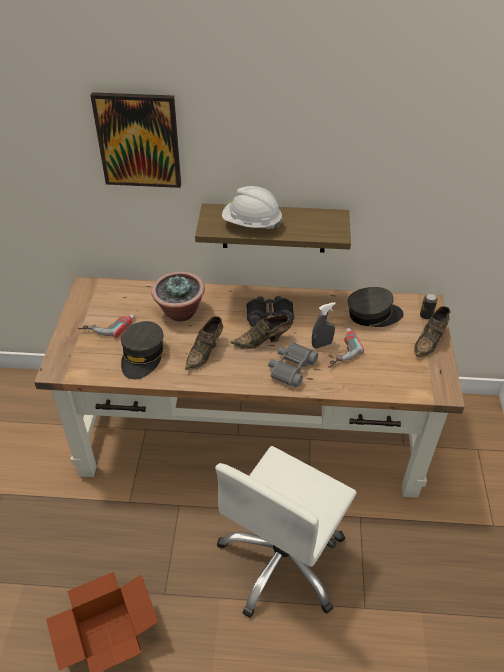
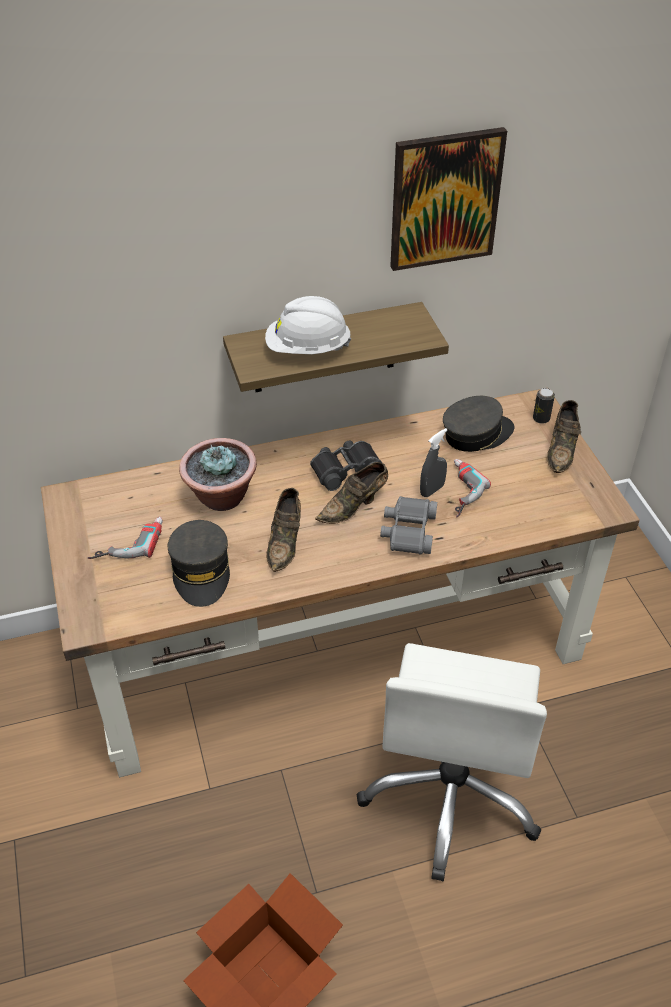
camera: 20 degrees left, 0 degrees up
(138, 140) = (128, 266): picture -> picture (445, 199)

